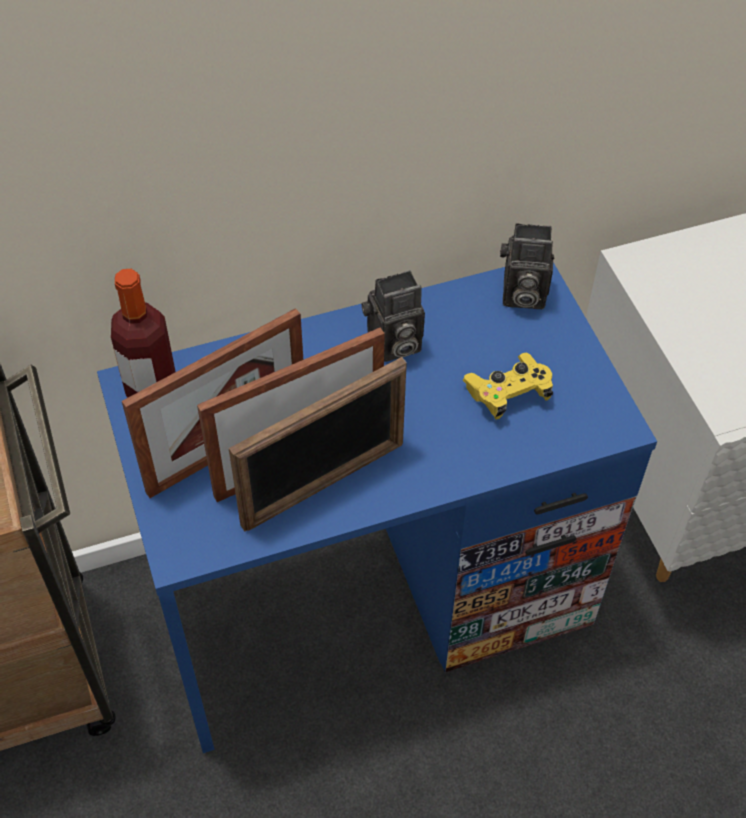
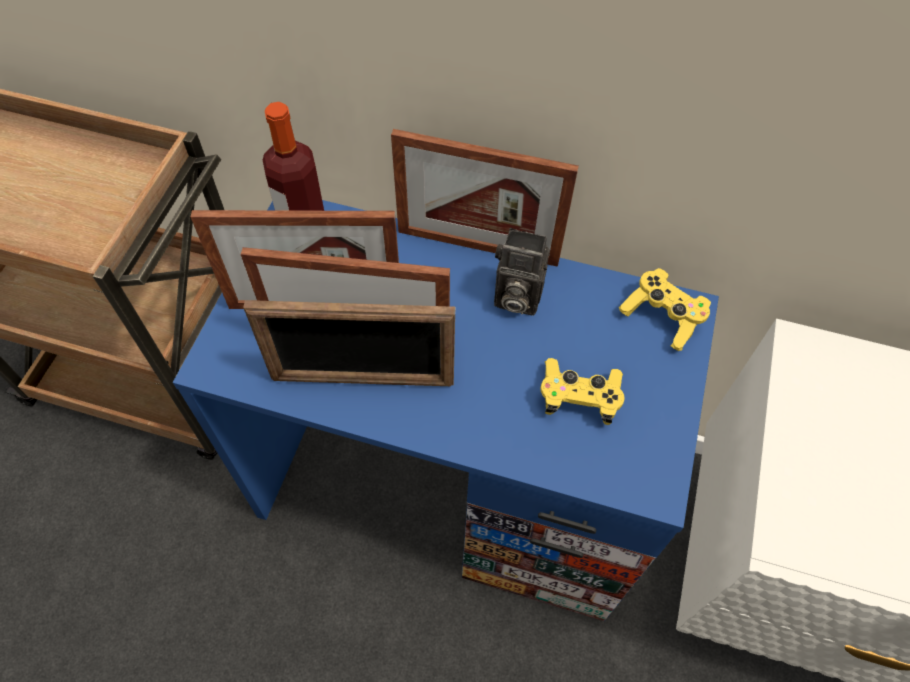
camera: 35 degrees right, 5 degrees up
(326, 321) = (477, 246): none -> picture frame
(521, 295) = (662, 317): camera -> yellow game controller

